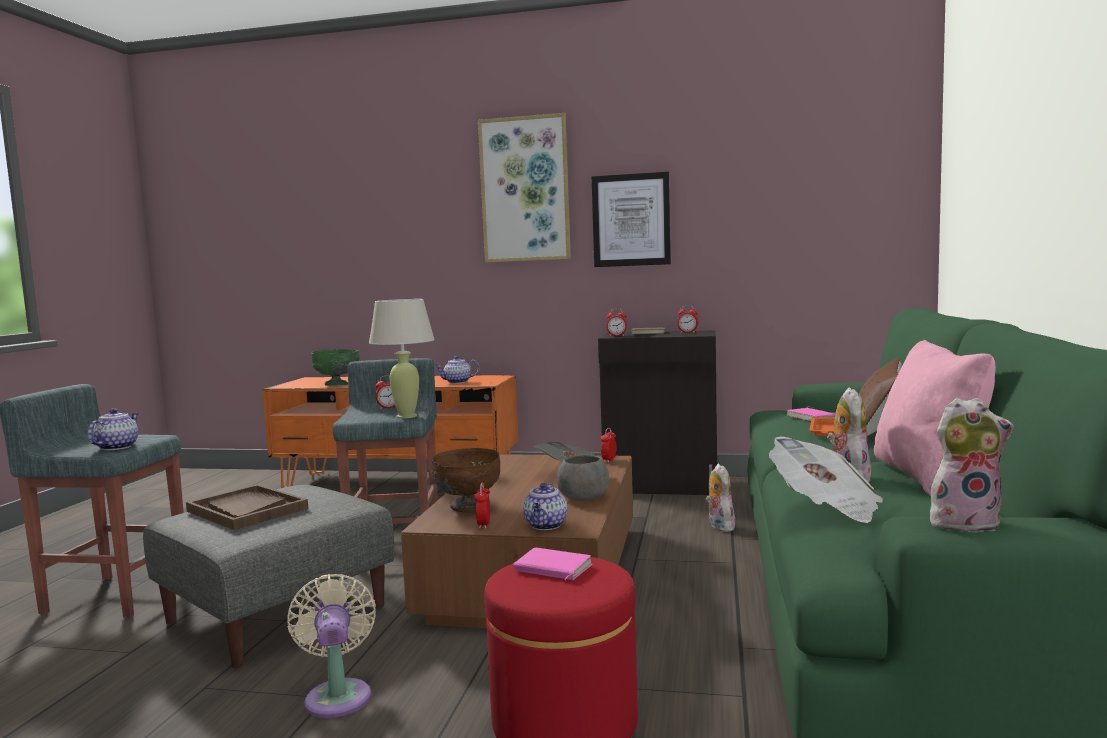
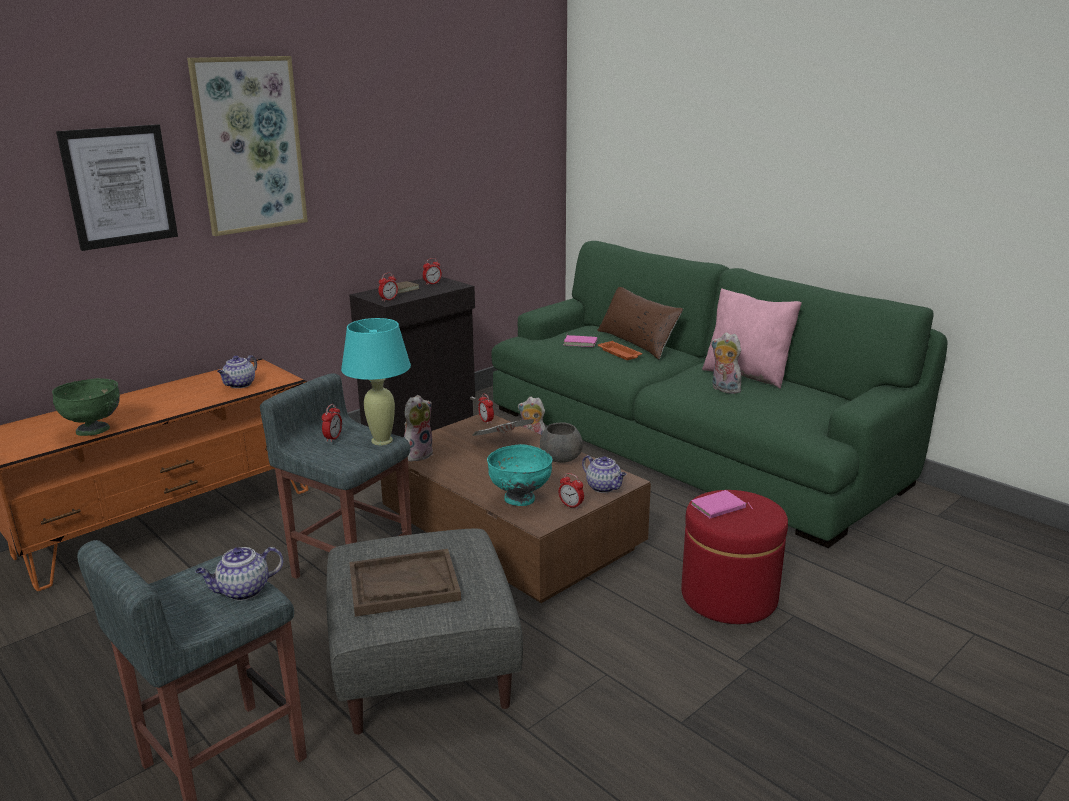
camera: 55 degrees left, 15 degrees up
(117, 447) = (243, 591): teapot -> teapot turned 75 degrees counterclockwise
(338, 695) = (610, 668): beige fan -> none
(406, 416) = (381, 440): beige table lamp -> turquoise table lamp
(468, 507) = (520, 499): brown bowl -> turquoise bowl
(631, 220) = (358, 175): picture -> picture (119, 186)
(826, 507) = (766, 412): newspaper -> none
(965, 523) = (866, 402): plush toy -> plush toy (418, 454)

